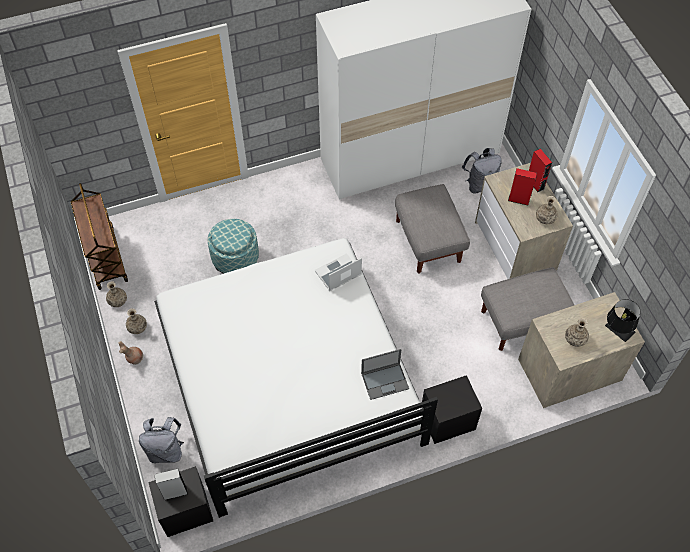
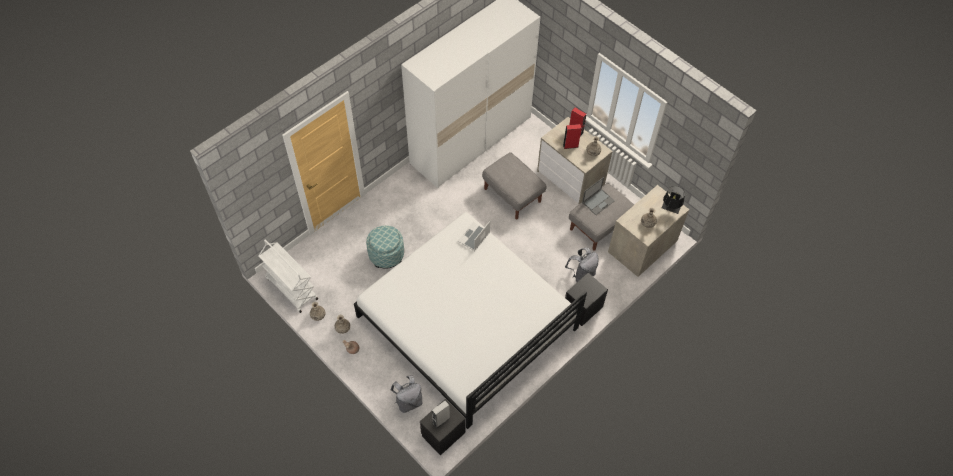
camera: 25 degrees left, 0 degrees up
(105, 257) = (291, 288): brown cart -> white cart
(385, 381) = (540, 295): laptop -> laptop (598, 201)
(480, 184) = (527, 144): grey backpack -> grey backpack (581, 274)

